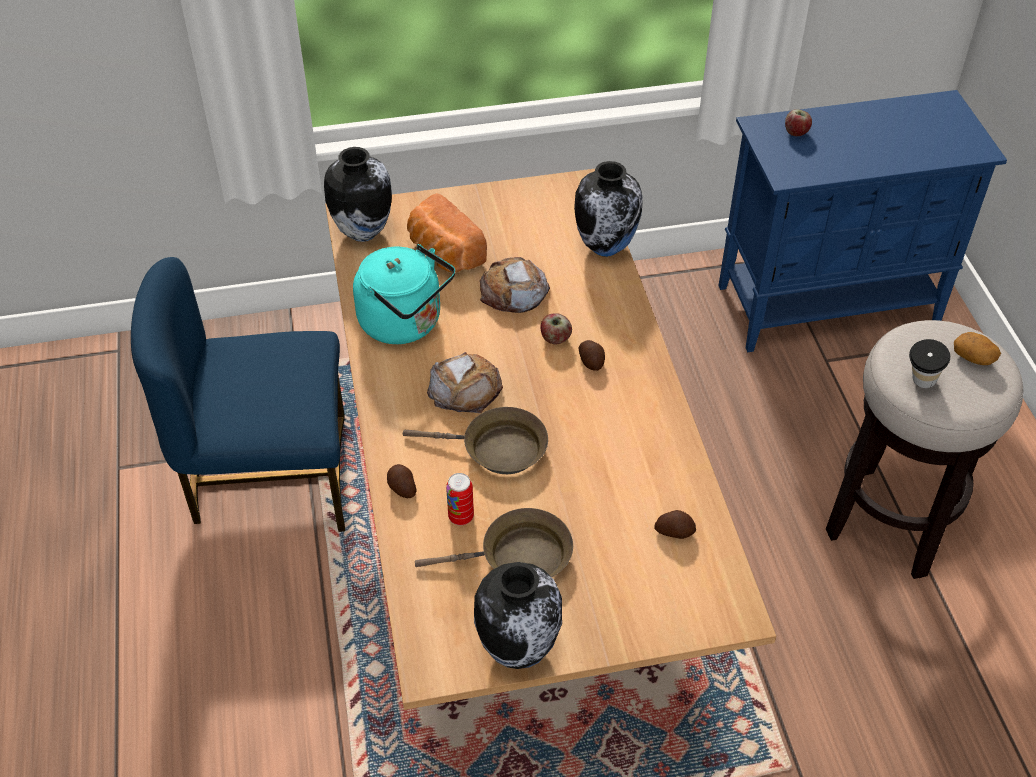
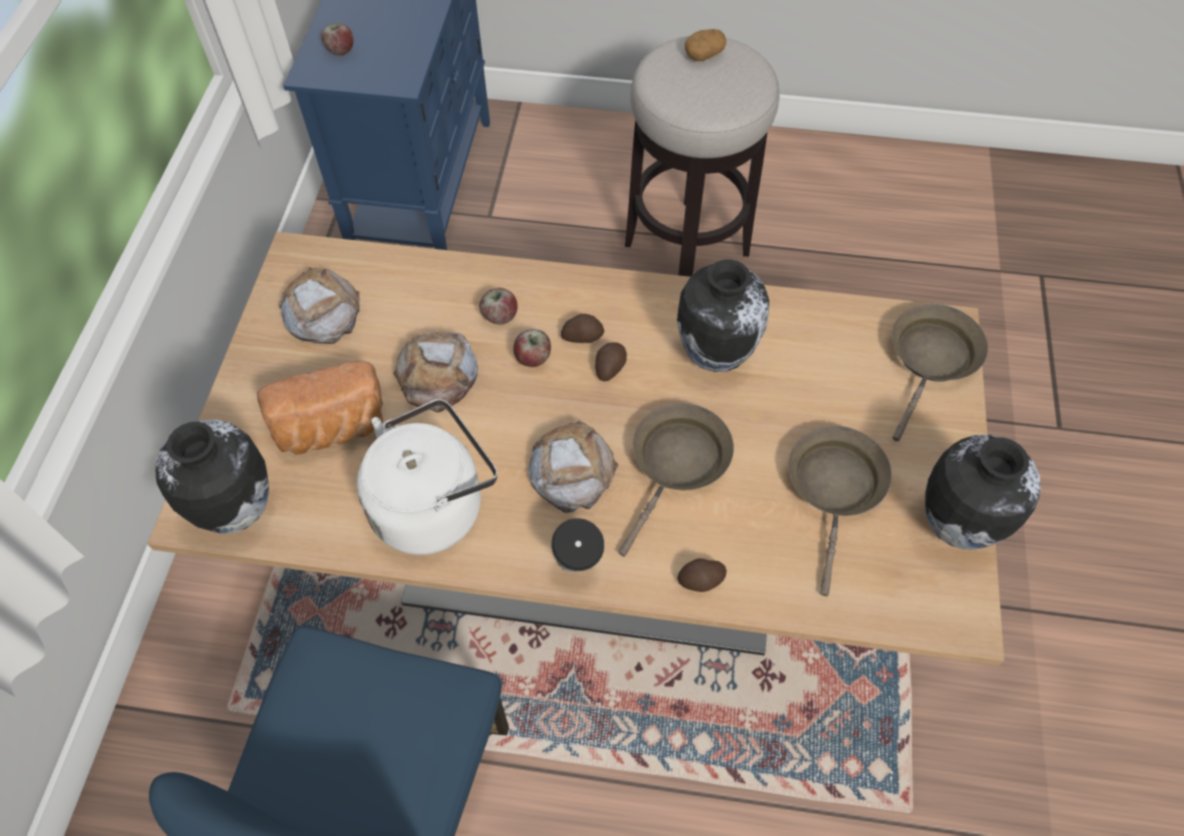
camera: 70 degrees left, 10 degrees up
(405, 323) = (433, 505): turquoise kettle -> white kettle
(461, 517) = (764, 530): can -> none
(538, 215) = (321, 312): none -> bread
(585, 309) = (500, 316): none -> apple
(606, 247) = (414, 266): vase -> vase (715, 355)
(674, 531) = (838, 342): potato -> potato (609, 367)
(690, 606) = (931, 360): none -> brown frying pan
(920, 384) = (722, 100): cup -> cup (577, 566)

